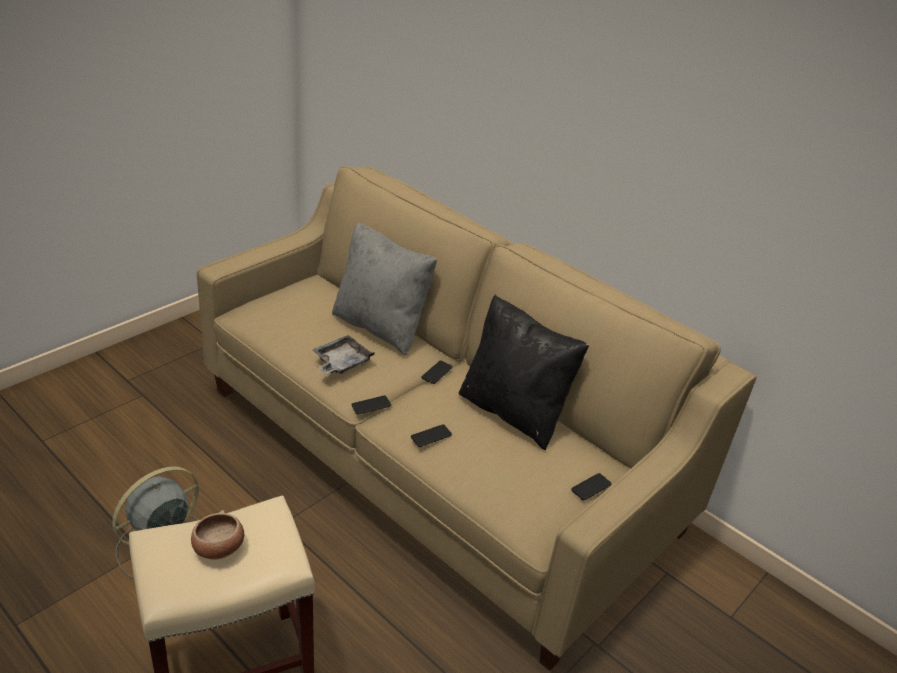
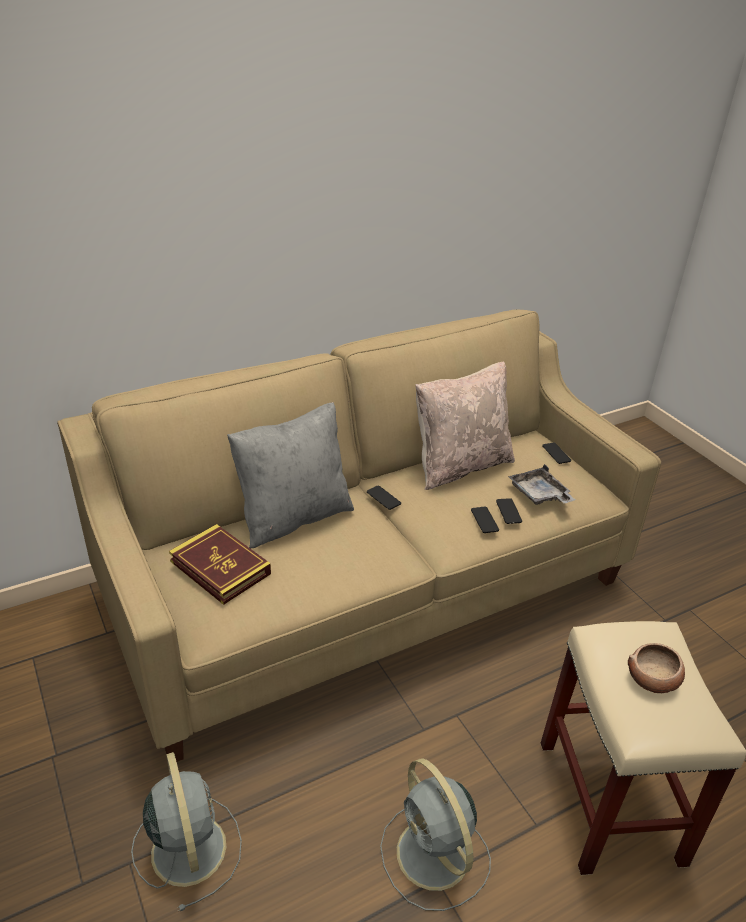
camera: 70 degrees left, 0 degrees up
(156, 416) = (188, 846): none -> grey fan
(303, 303) = (220, 567): none -> book
(341, 363) = (352, 557): grey tray -> grey tray (539, 494)
(371, 405) = (420, 553): phone -> phone (508, 511)
(513, 412) = (460, 466): black pillow -> beige pillow

